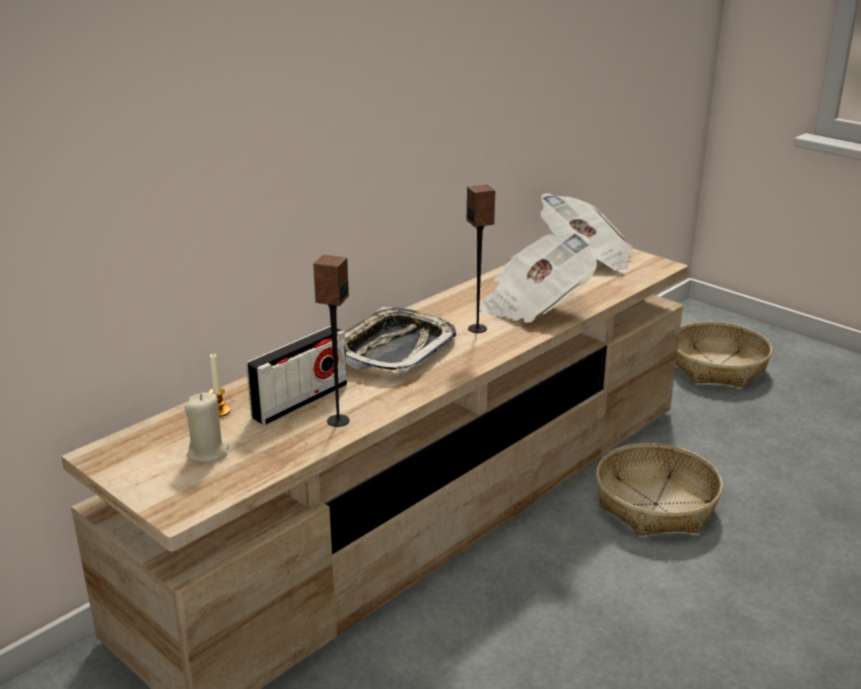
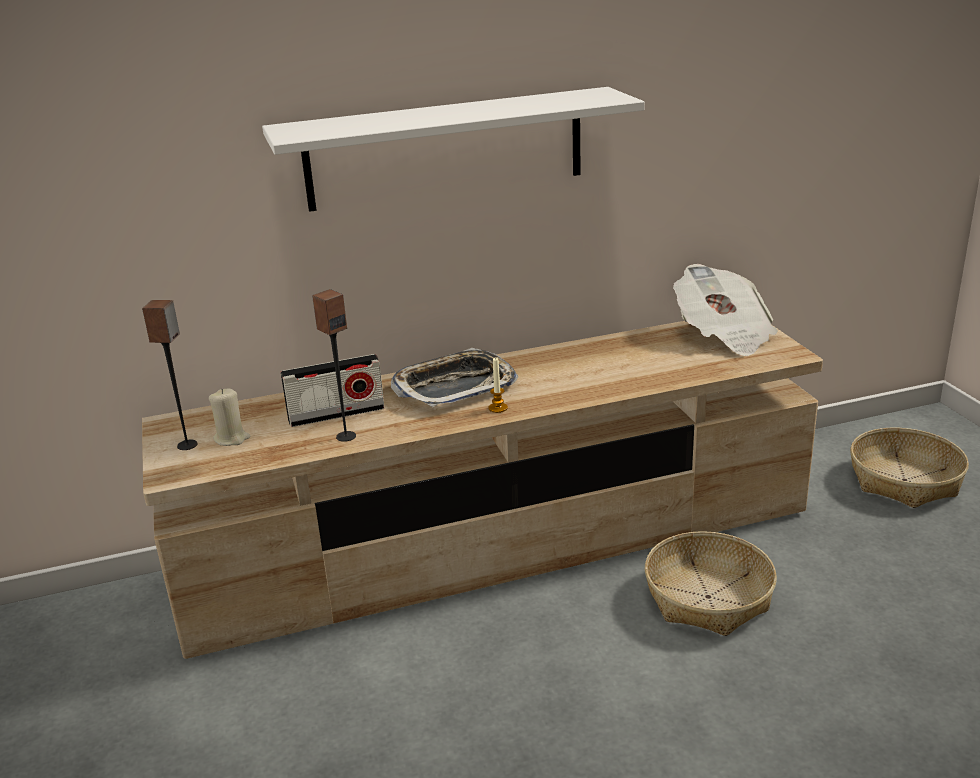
camera: 30 degrees right, 0 degrees up
(219, 411) = (272, 409): candle -> candle (498, 408)
(355, 92) = (445, 149): none -> white shelf
(478, 329) = (544, 383): speaker -> speaker (187, 445)
(534, 305) = (620, 371): newspaper -> none

